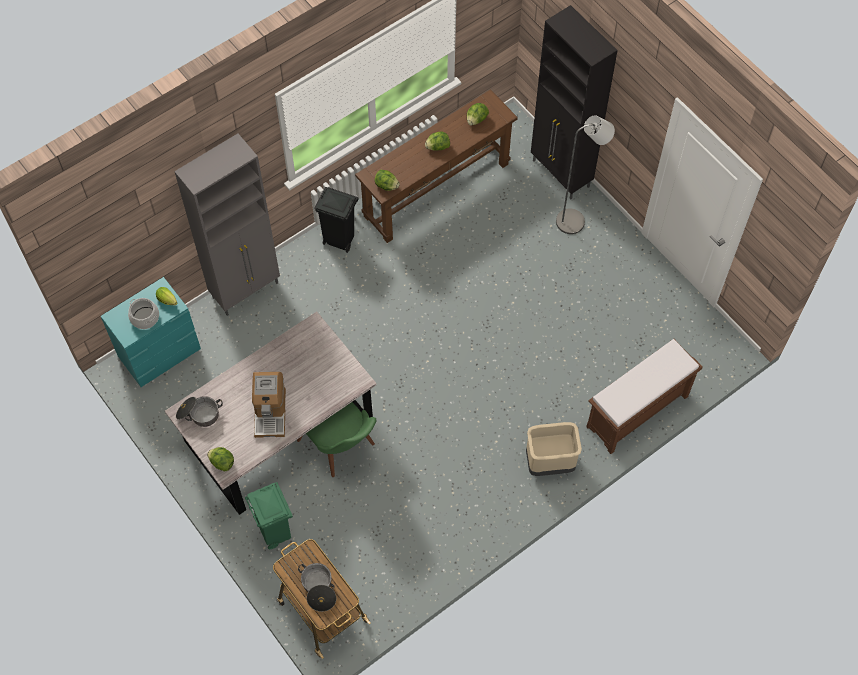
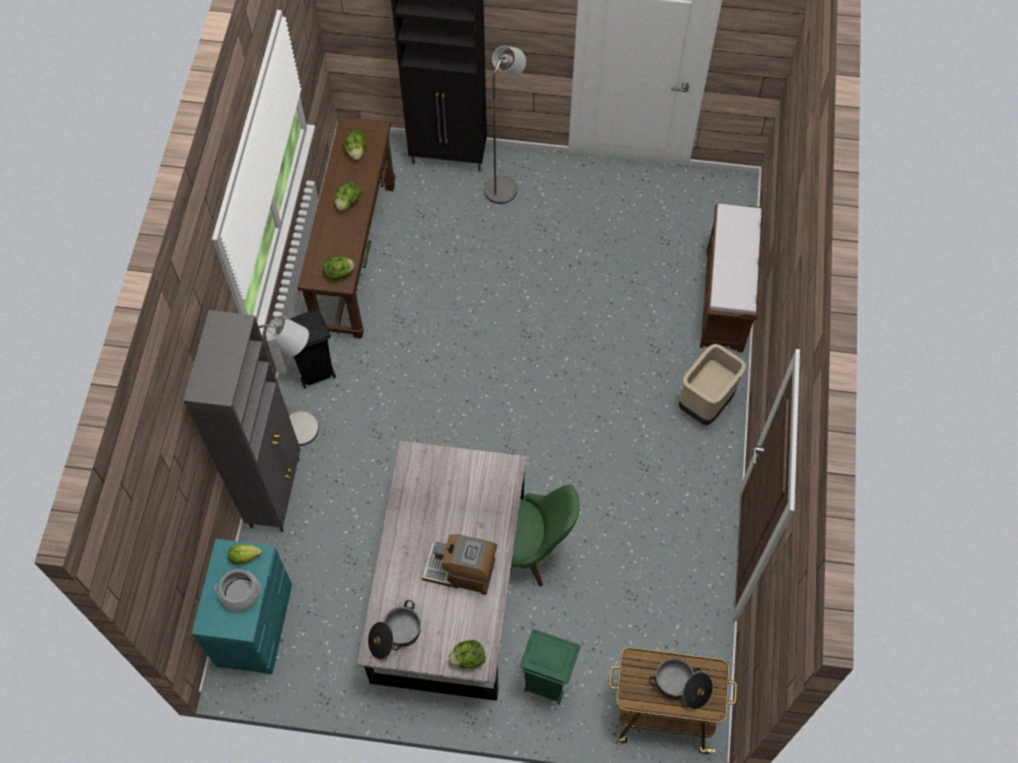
camera: 45 degrees left, 0 degrees up
(270, 412) = (460, 570): coffee machine -> coffee machine turned 150 degrees clockwise
(300, 270) = (307, 430): none -> grey floor lamp

